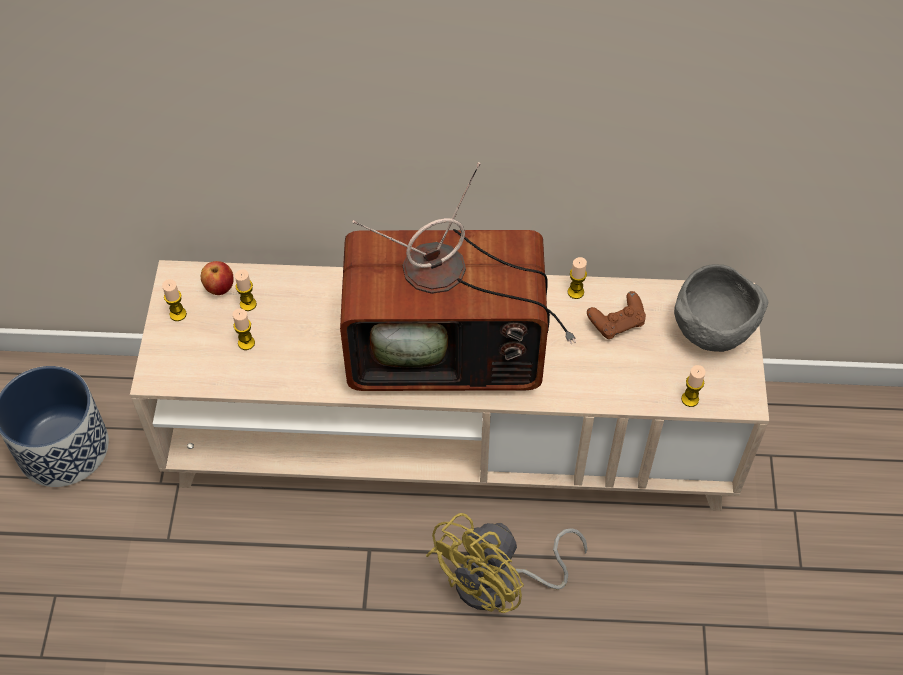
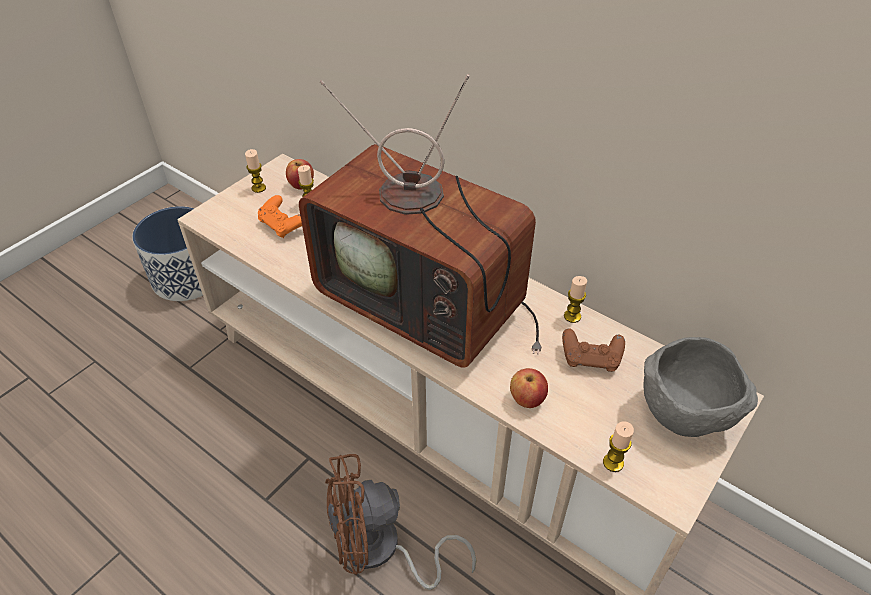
camera: 35 degrees right, 10 degrees down
(246, 343) = (282, 226): candle -> orange game controller
(499, 584) = (380, 550): yellow fan -> brown fan
(595, 386) = (527, 399): none -> apple

